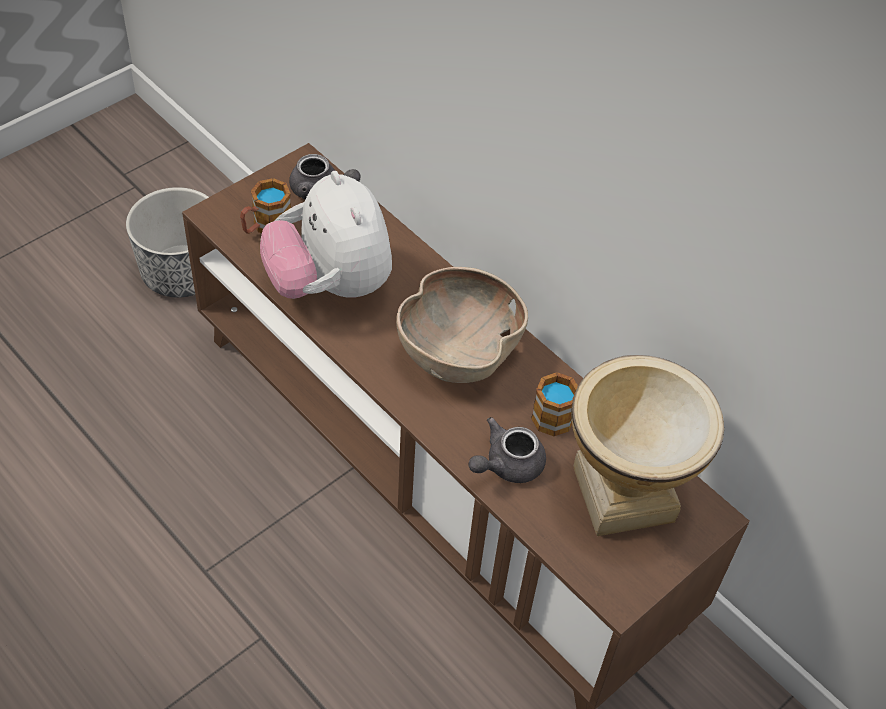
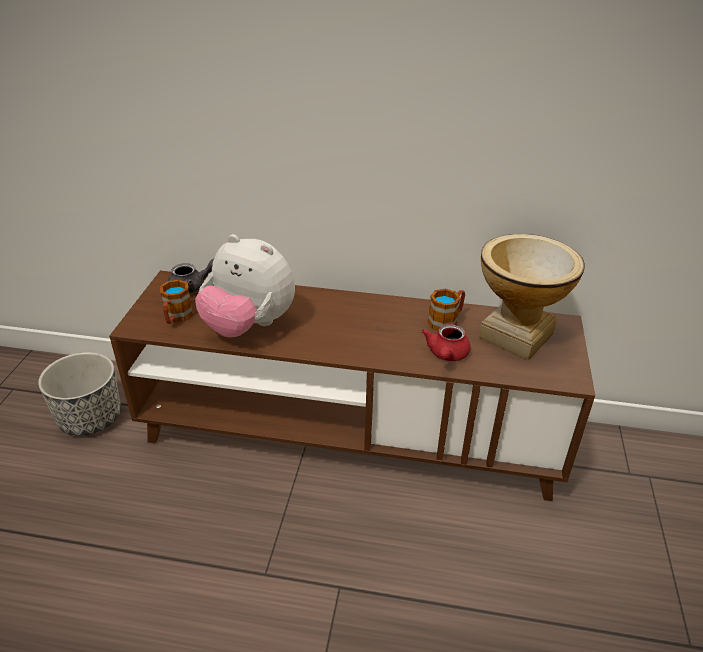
camera: 35 degrees left, 15 degrees down
(458, 351) = (358, 320): brown bowl -> none
(506, 465) = (446, 355): grey teapot -> red teapot

